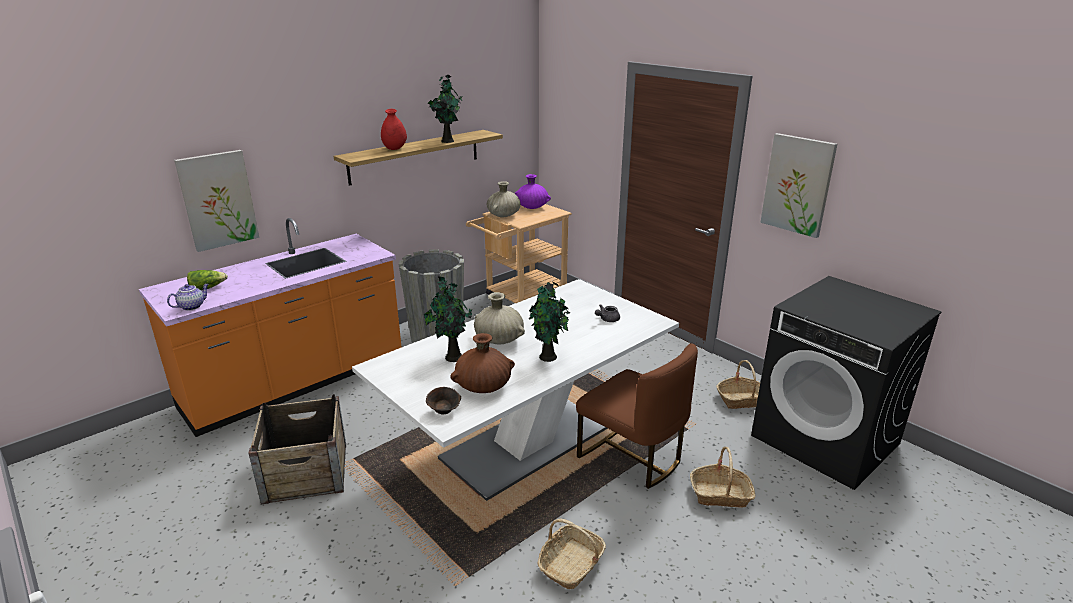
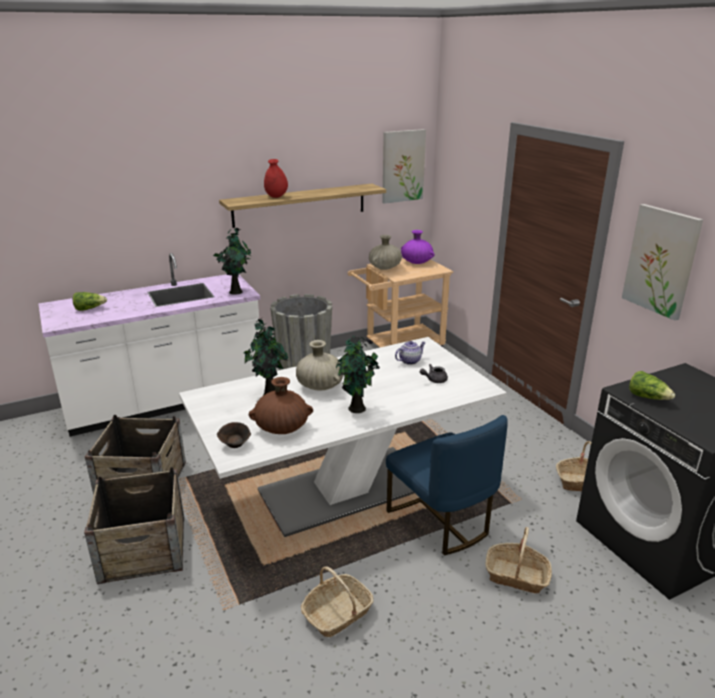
camera: 15 degrees right, 0 degrees up
(192, 306) = (69, 322): teapot -> teapot (410, 361)
(218, 200) = (110, 232): picture -> picture (402, 166)
(296, 384) = (166, 403): orange counter -> white counter
(337, 541) = (143, 548): none -> crate
(447, 141) = (329, 192): potted plant -> potted plant (236, 291)
(632, 457) = (441, 521): brown chair -> blue chair
(816, 309) = (648, 397): none -> lettuce

